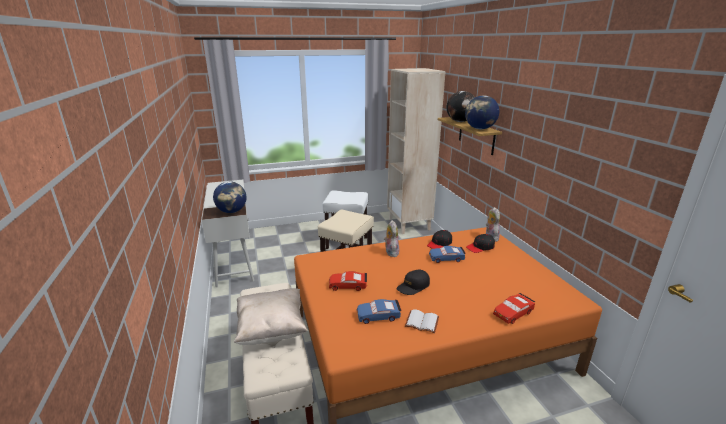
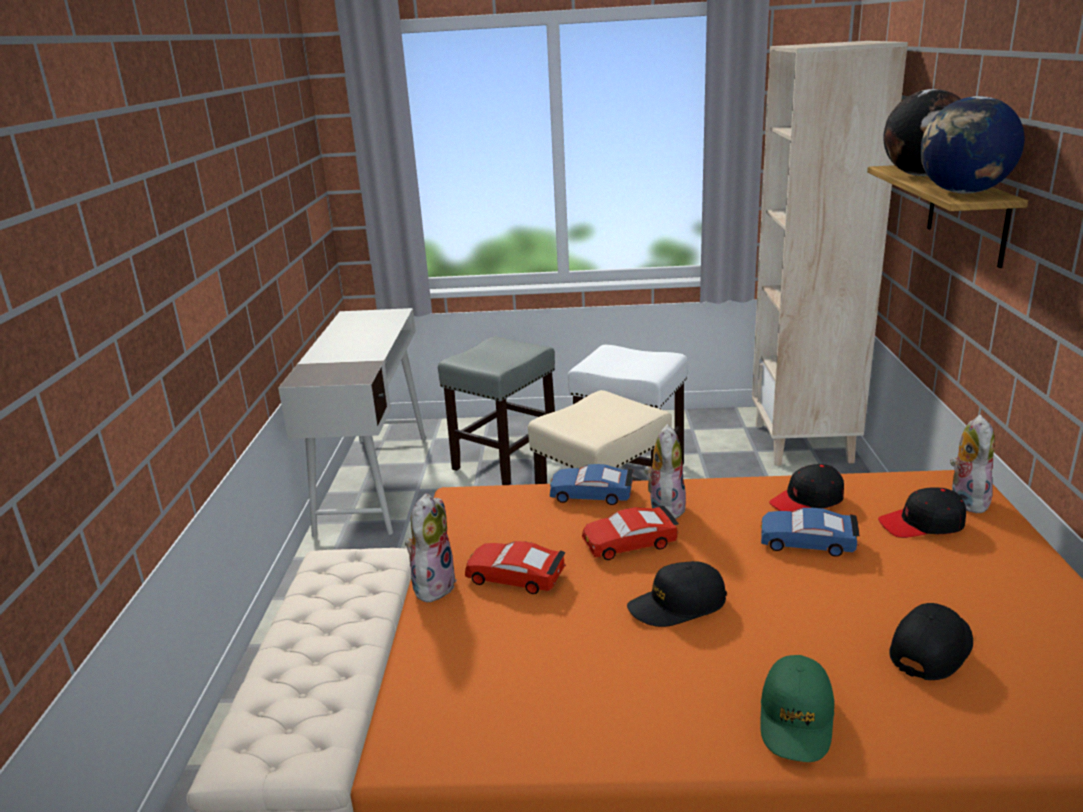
camera: 20 degrees right, 0 degrees up
(232, 211) = (347, 375): globe -> none
(272, 329) = (316, 654): beige pillow -> none
(291, 244) = (504, 461): none -> grey stool
(316, 293) = (433, 585): none -> plush toy
(378, 315) = (547, 667): blue toy car -> blue toy car (592, 494)
(421, 322) = (647, 708): white book -> none
(470, 317) = (796, 719): none -> green cap
(501, 287) = (931, 648): none -> black cap
(513, 313) = (934, 732): red toy car -> red toy car (630, 542)

